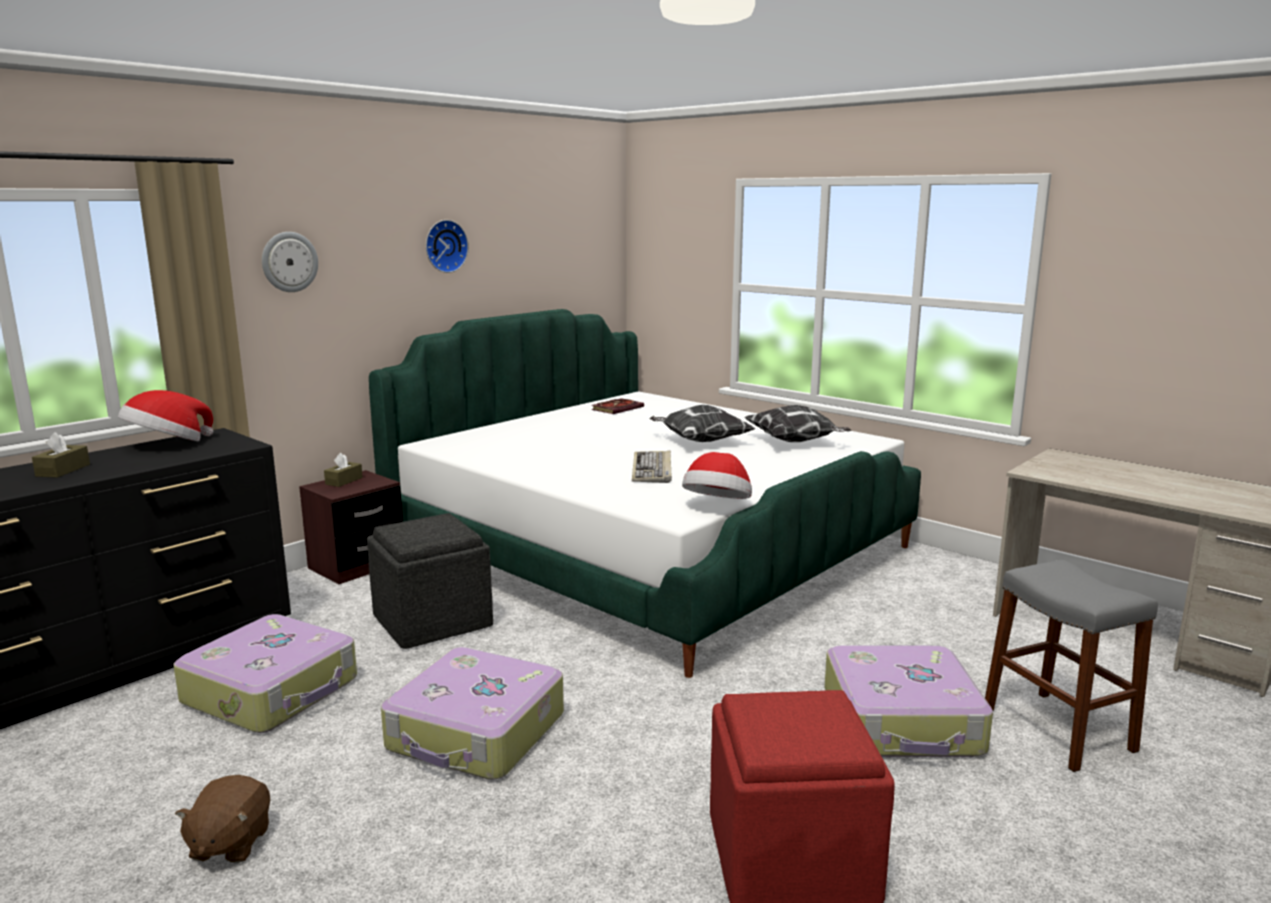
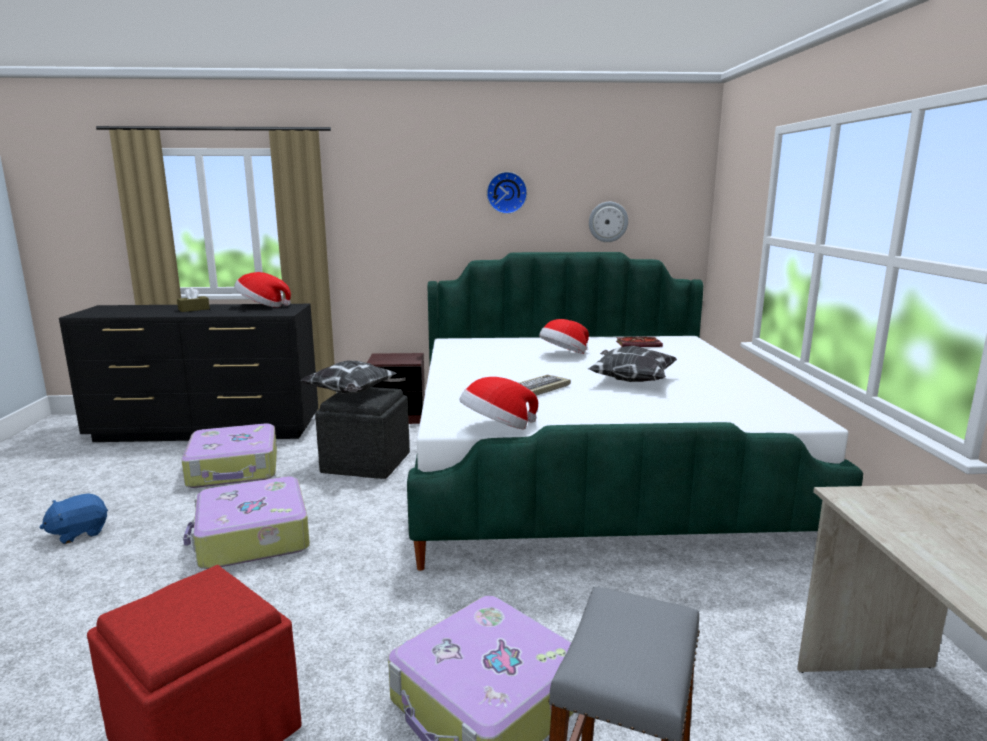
camera: 45 degrees right, 0 degrees up
(229, 843) = (79, 533): brown plush toy -> blue plush toy
(289, 262) = (376, 199): wall clock -> wall clock (608, 222)
(344, 481) = (397, 356): brown tissue box -> none
(584, 432) = (563, 355): none -> hat
(795, 442) = (715, 402): pillow -> pillow (350, 393)

